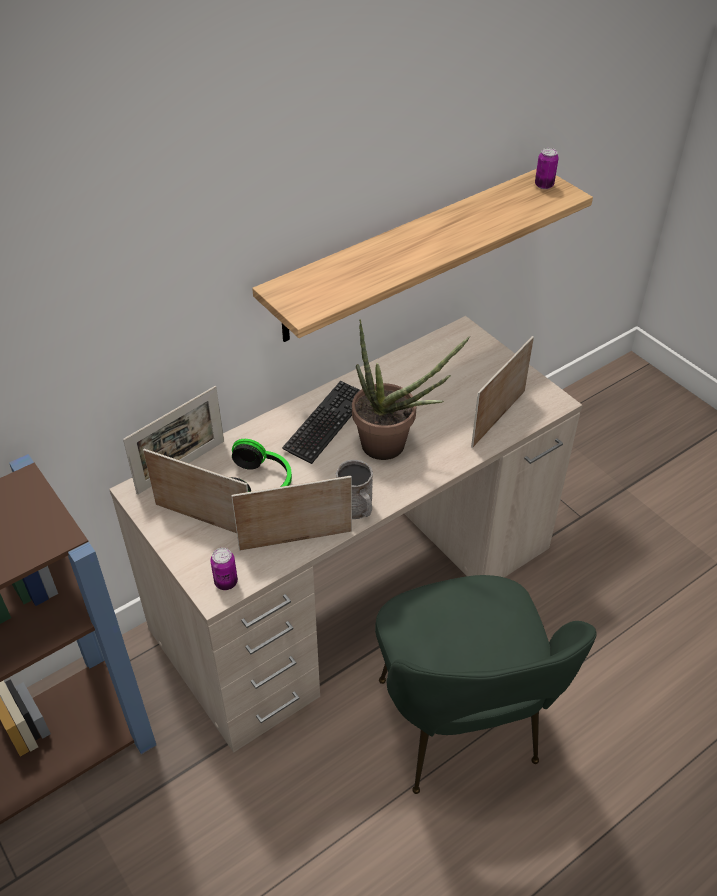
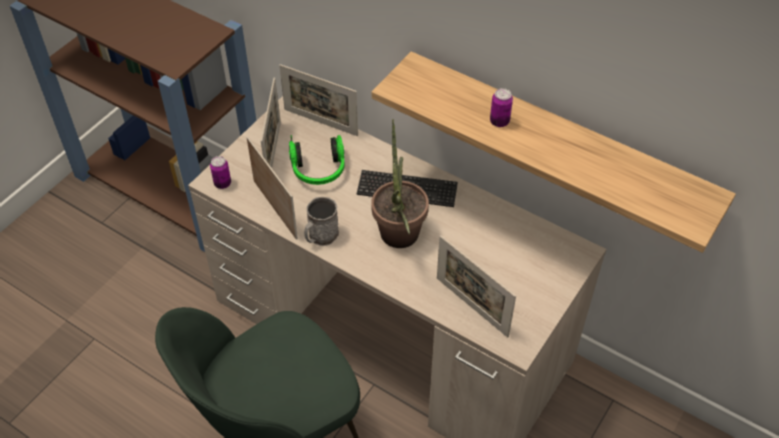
camera: 70 degrees right, 5 degrees up
(498, 418) = (471, 307): picture frame -> picture frame turned 150 degrees counterclockwise
(544, 185) = (697, 201): can -> can (499, 121)

